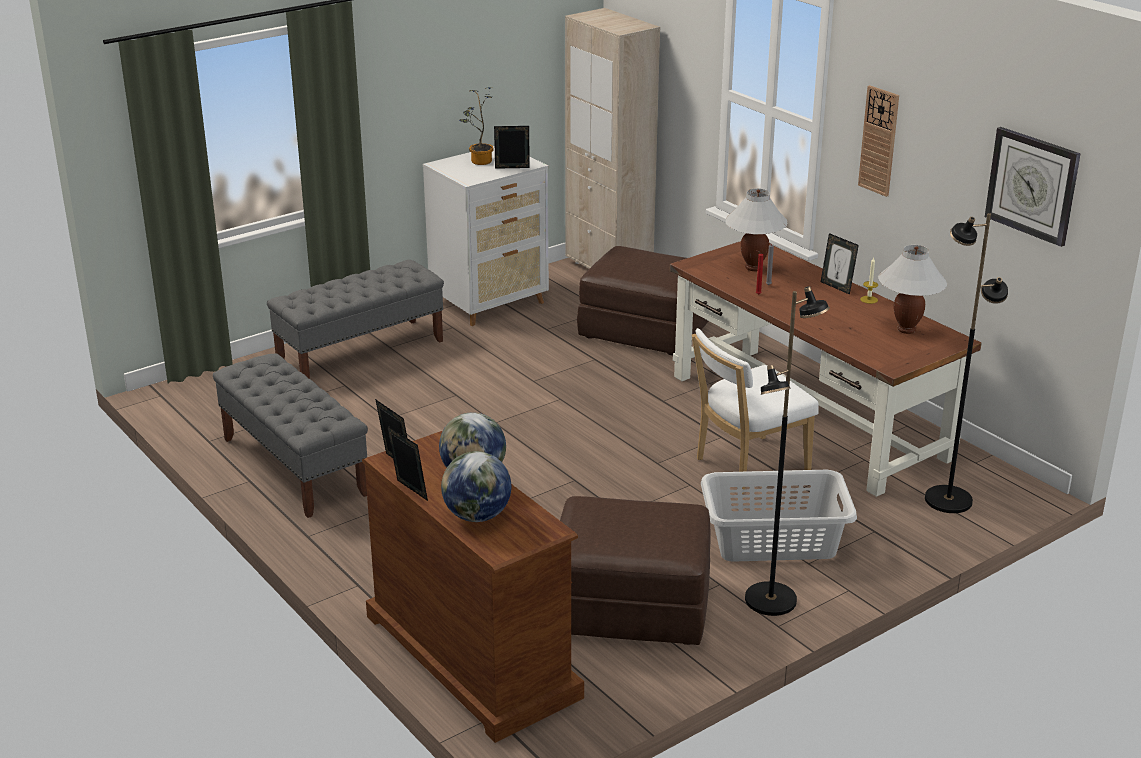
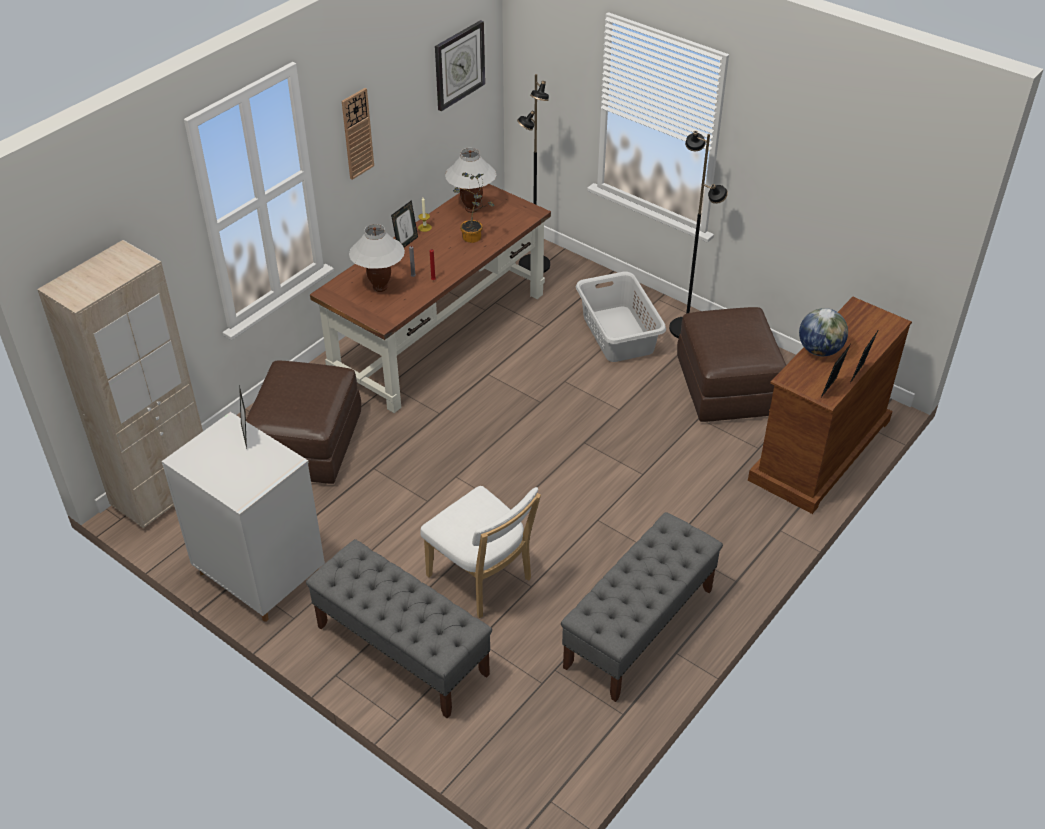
camera: 105 degrees left, 15 degrees up
(477, 516) = (865, 338): globe -> none
(479, 162) = (228, 467): potted plant -> potted plant (474, 238)
(747, 467) = (527, 356): white chair -> white chair (482, 580)

